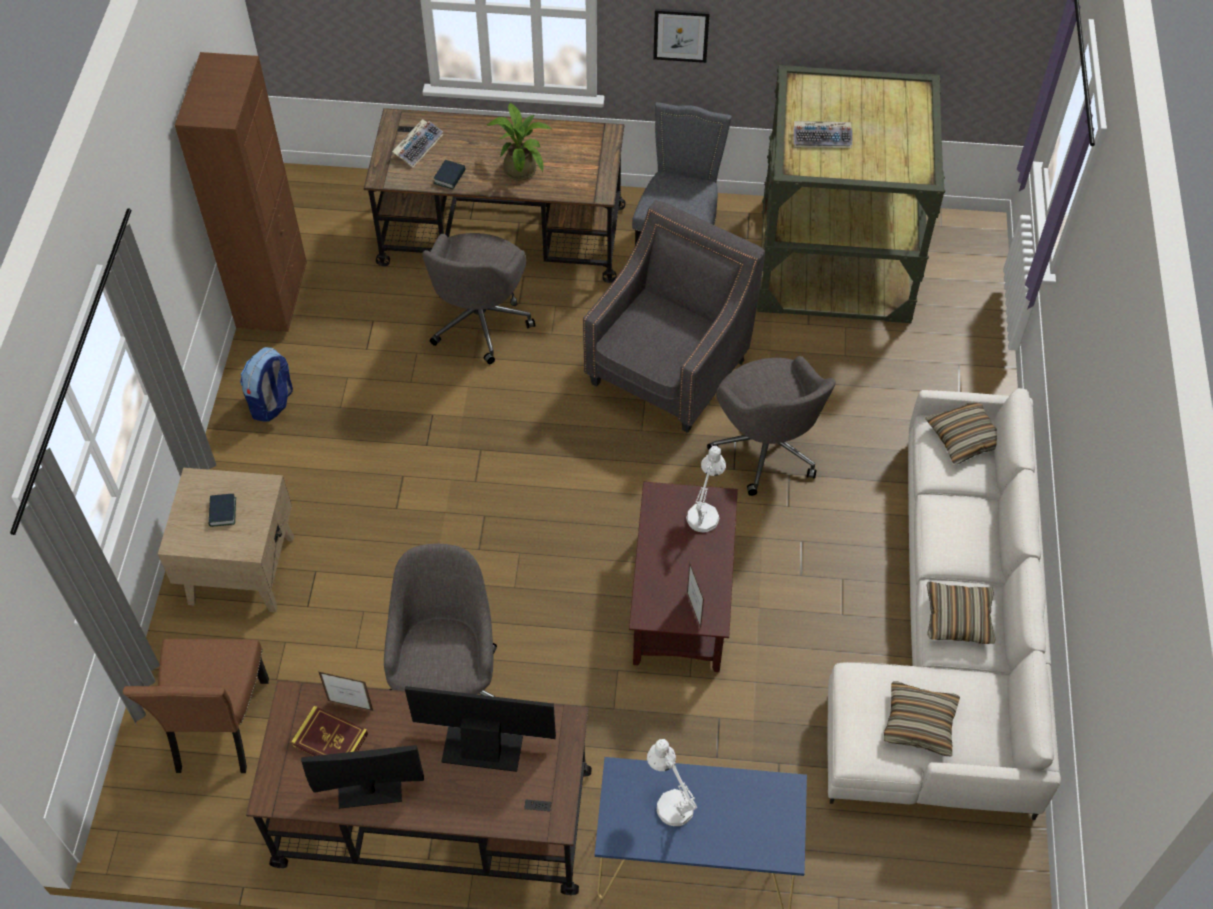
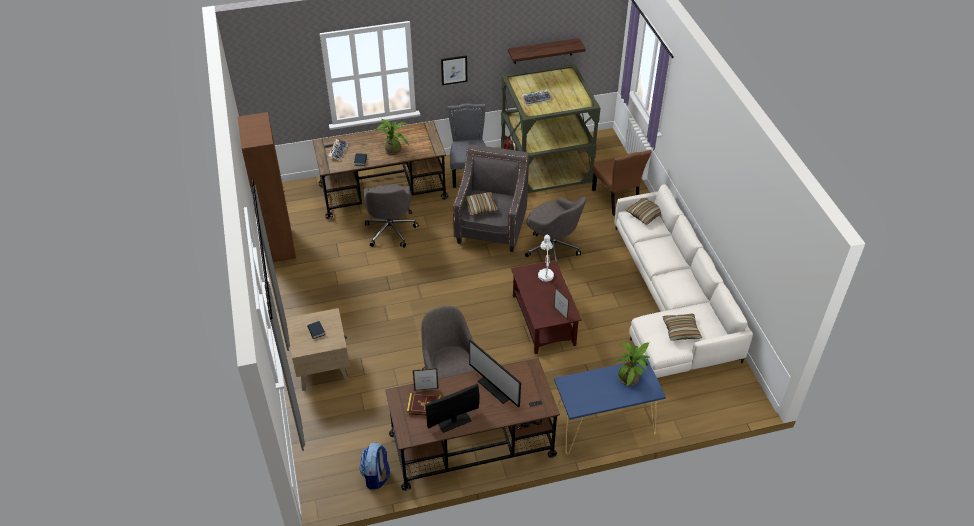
camera: 20 degrees left, 10 degrees down
(219, 722) = (344, 437): brown chair -> brown chair (616, 198)
(272, 403) = (302, 292): backpack -> backpack (376, 476)
(483, 745) = (497, 387): monitor -> monitor turned 120 degrees counterclockwise
(670, 801) = (593, 386): white table lamp -> none
(754, 806) = (630, 377): none -> potted plant
(875, 36) = (543, 51): none -> shelf
(958, 618) = (677, 285): pillow -> pillow (480, 207)

